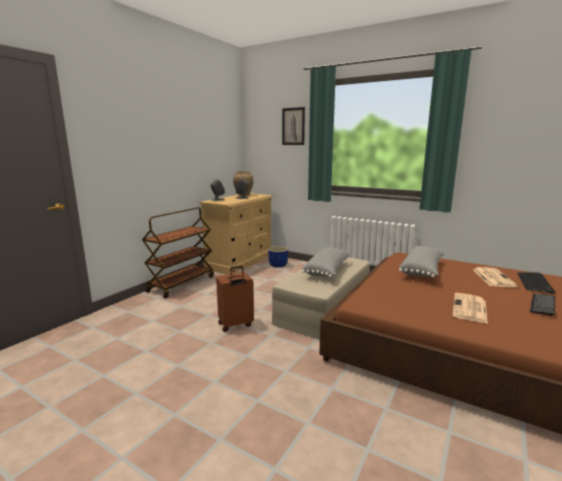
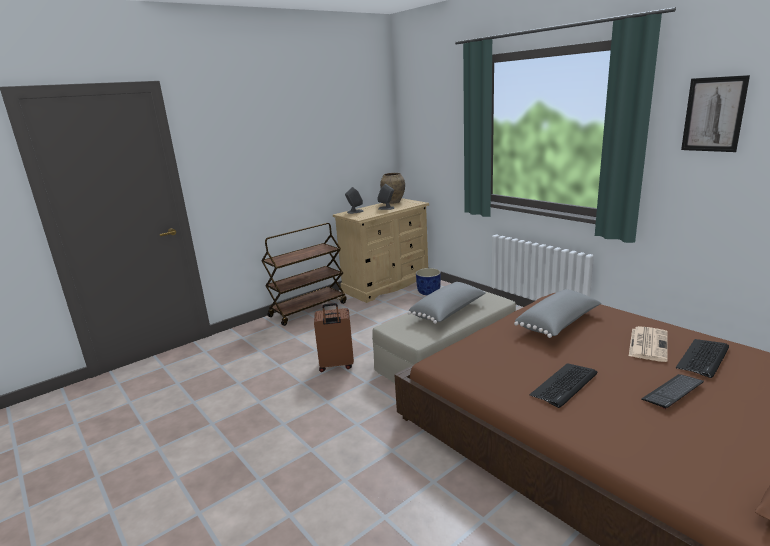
camera: 20 degrees right, 5 degrees up
(293, 126) = (449, 116): picture -> picture (713, 114)
(470, 309) = (564, 385): newspaper -> keyboard

